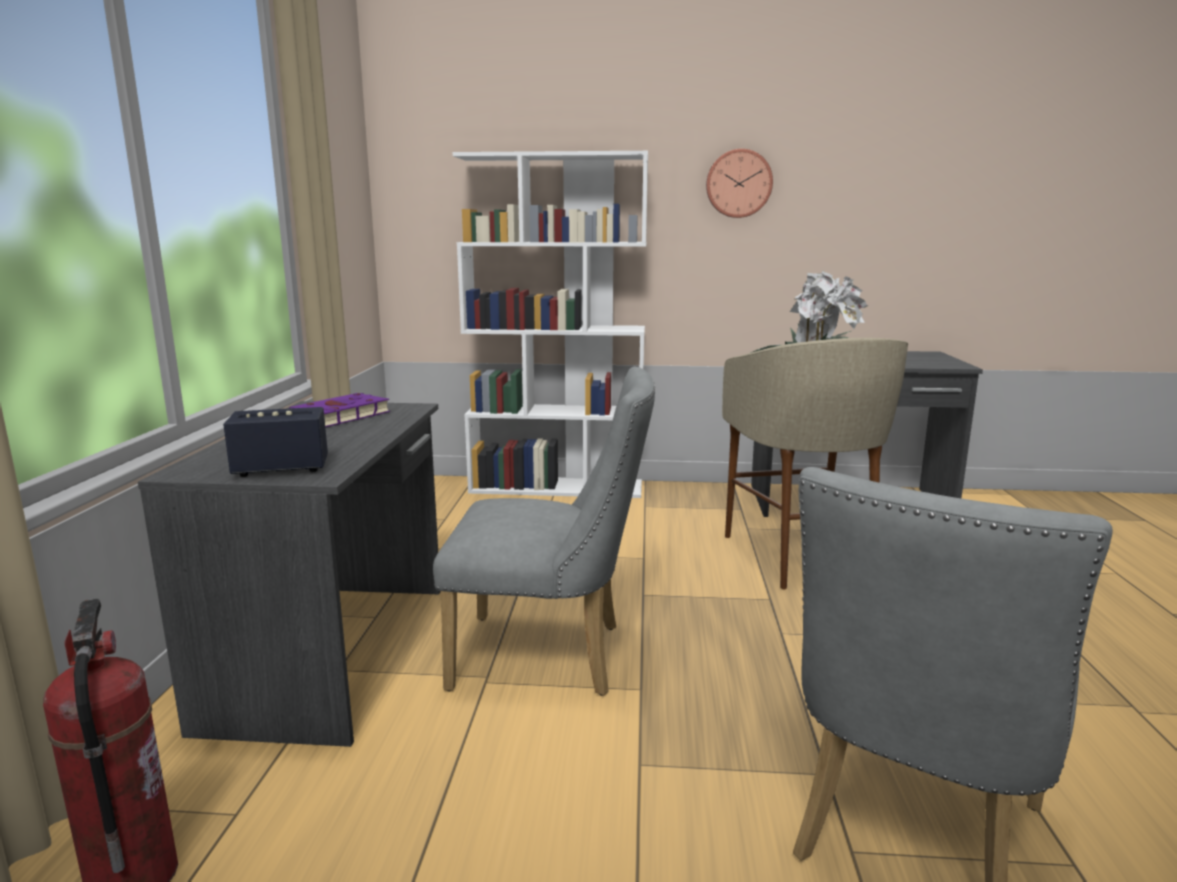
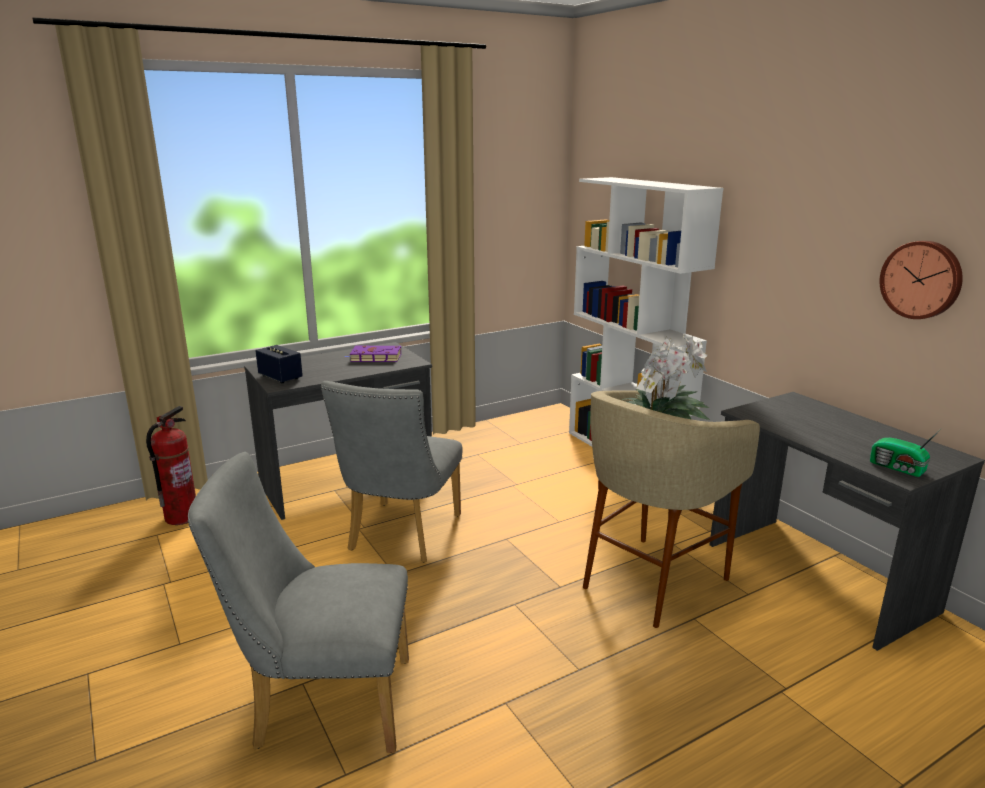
camera: 55 degrees right, 5 degrees up
(552, 656) = (400, 537): grey chair -> grey chair turned 45 degrees clockwise
(738, 184) = (796, 222): wall clock -> wall clock (922, 279)
(942, 363) = (898, 468): none -> radio

